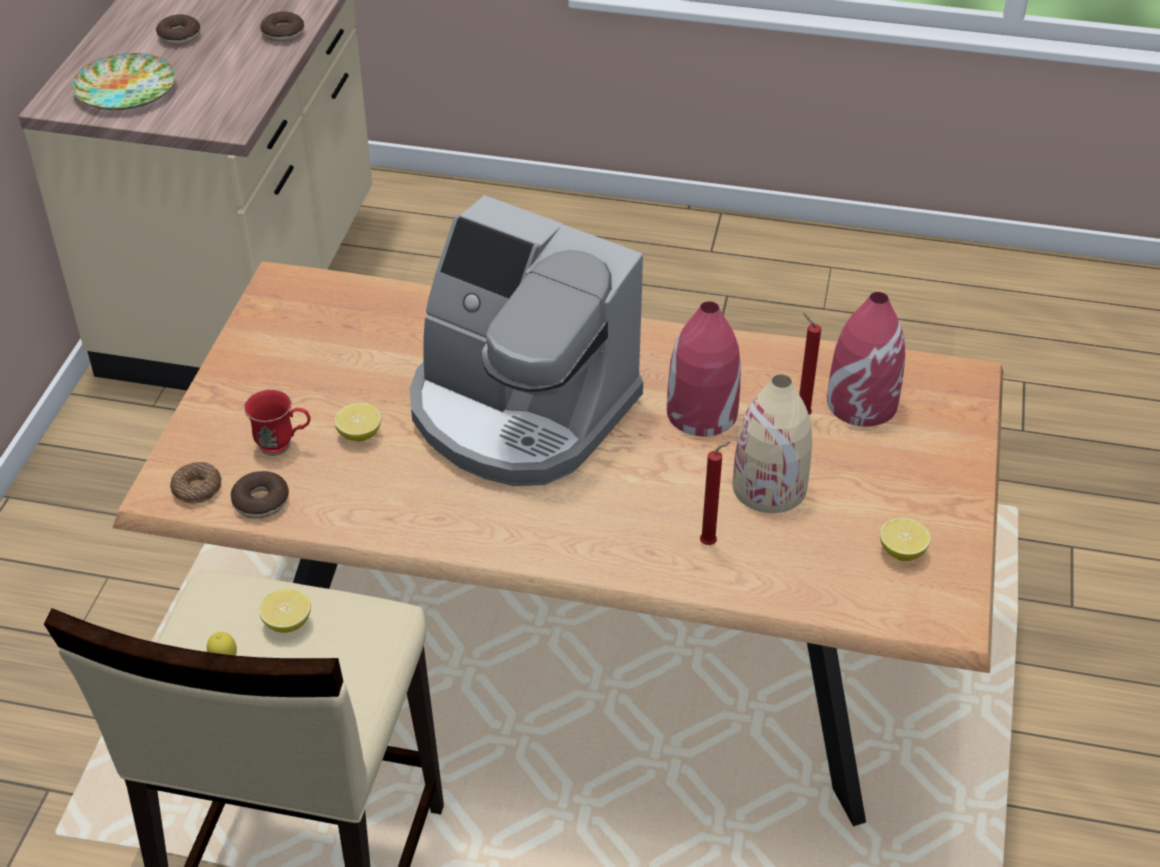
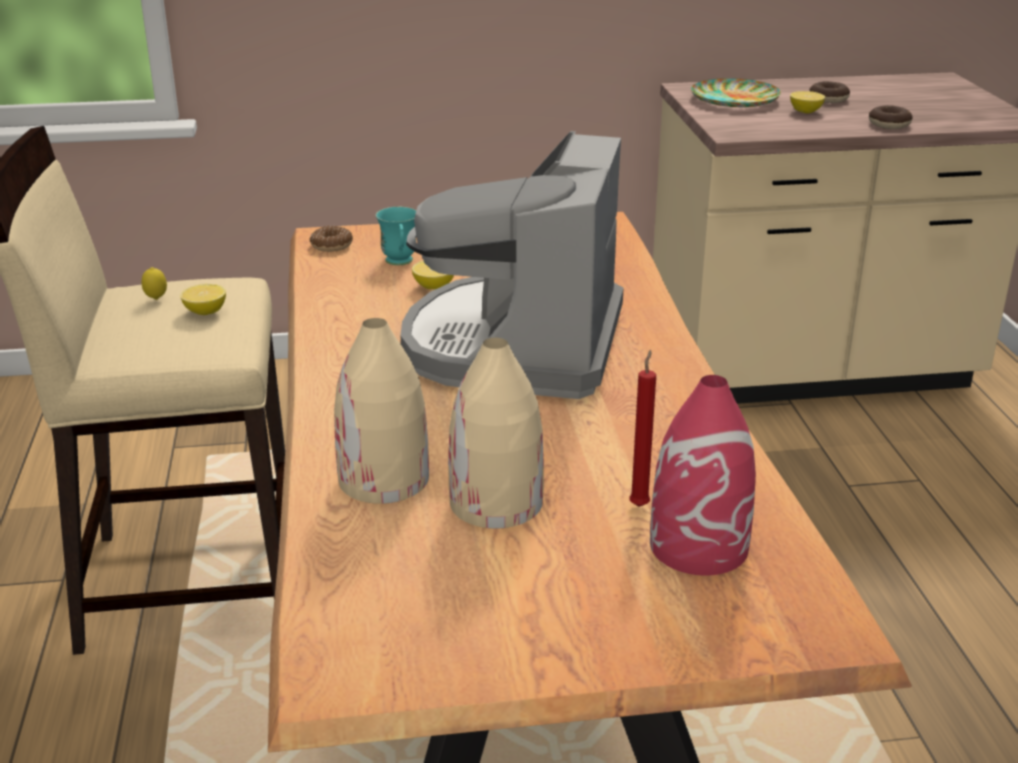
camera: 70 degrees right, 15 degrees down
(261, 501) = (330, 269): donut -> none
(283, 446) = (400, 263): red mug -> turquoise mug
(701, 413) = (590, 440): red vase -> none
(710, 543) = (383, 480): red candle -> beige vase
(901, 551) = (436, 619): lemon -> lemon (805, 111)

